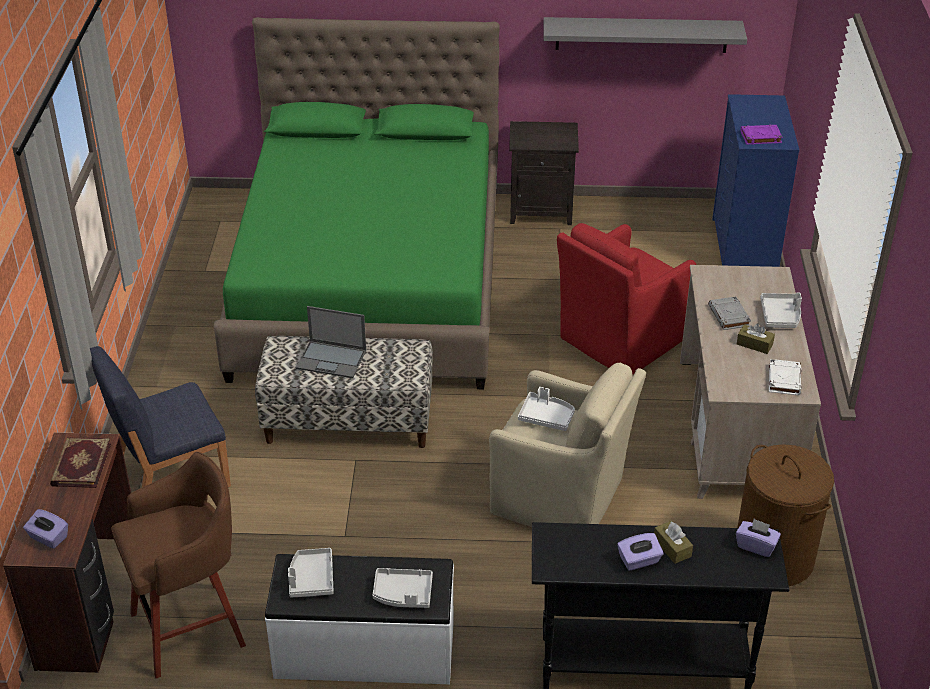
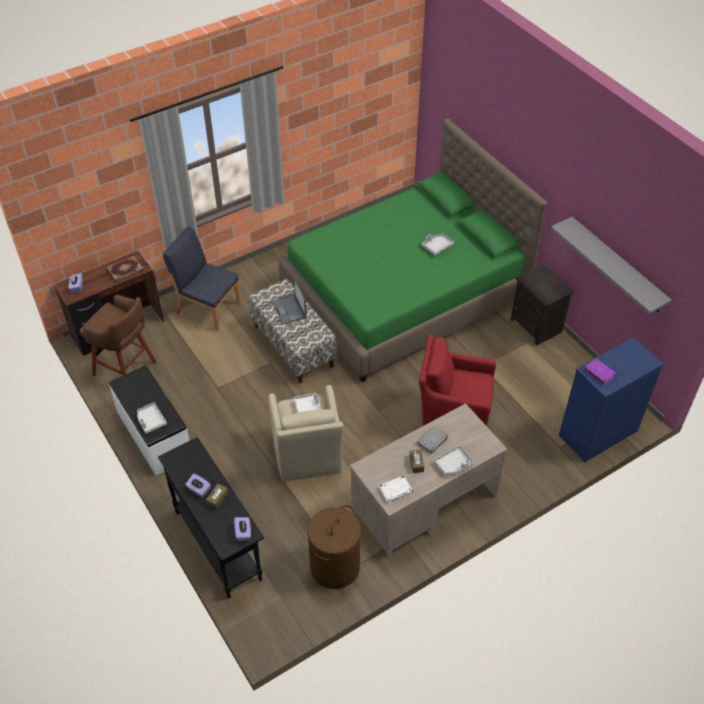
camera: 55 degrees right, 10 degrees up
(311, 579) = (138, 384): grey tray -> grey tray (437, 246)

